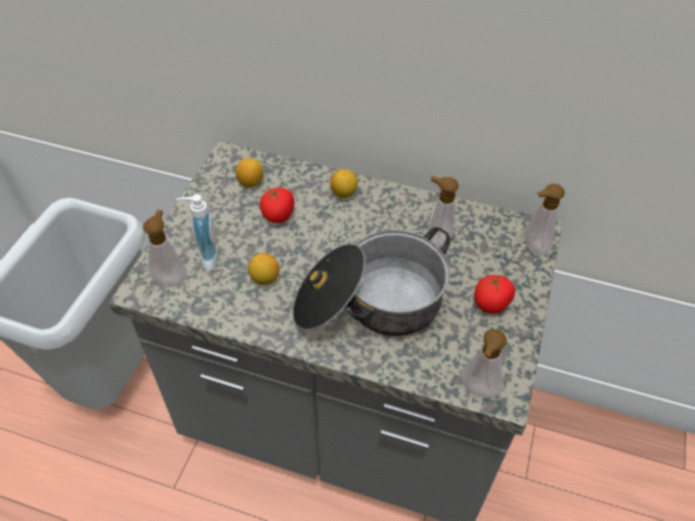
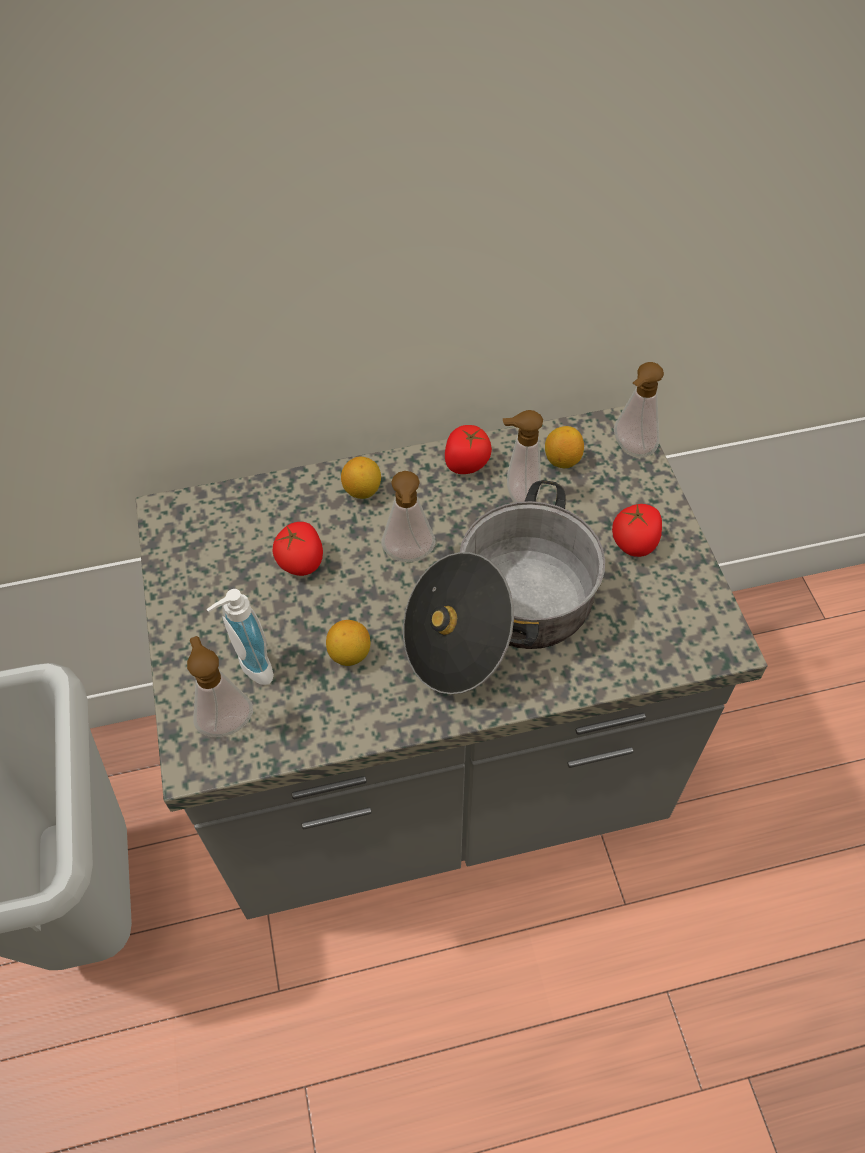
camera: 30 degrees left, 5 degrees up
(250, 182) = (228, 535): lemon -> lemon (562, 460)
(418, 207) = (466, 463): none -> tomato
(477, 392) = (693, 655): soap dispenser -> soap dispenser (409, 557)

